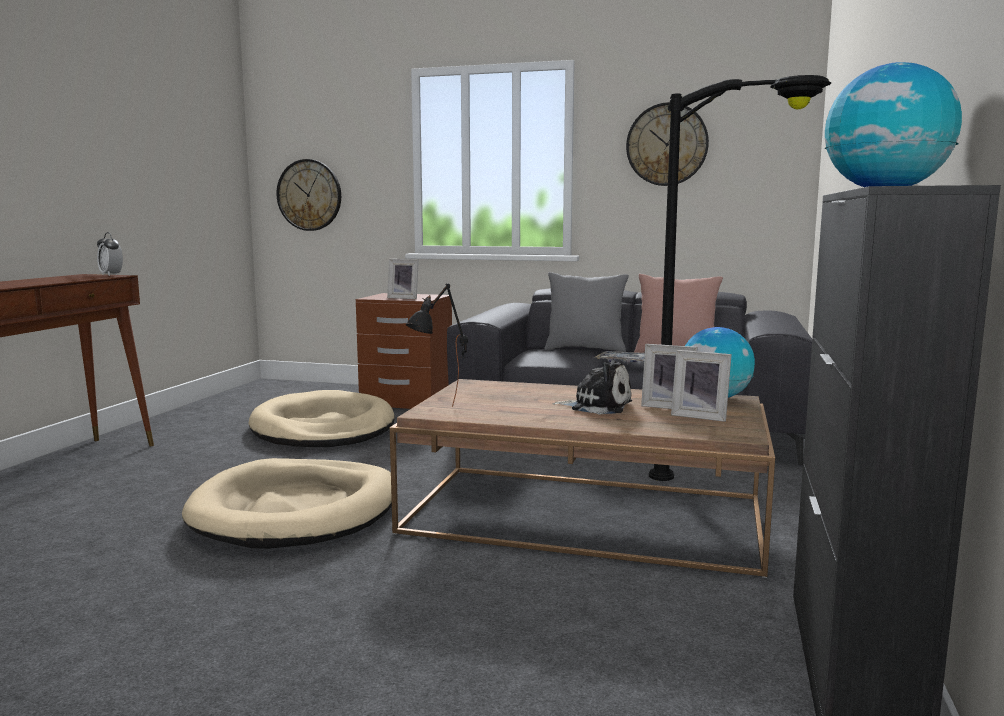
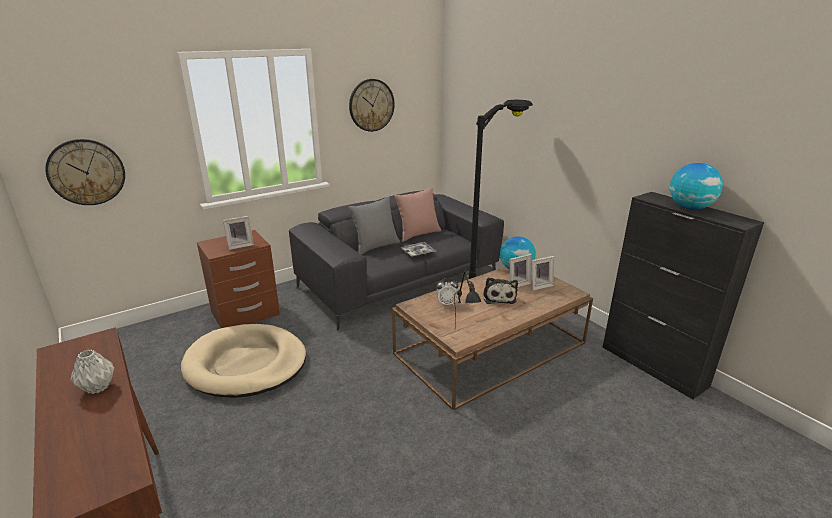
camera: 50 degrees left, 15 degrees up
(36, 282) = (97, 388): none -> grey vase
(111, 275) = (91, 338): alarm clock -> alarm clock (446, 303)
(296, 510) = (382, 430): beige dog bed -> none
(597, 406) = (499, 297): plush toy -> plush toy turned 120 degrees clockwise

